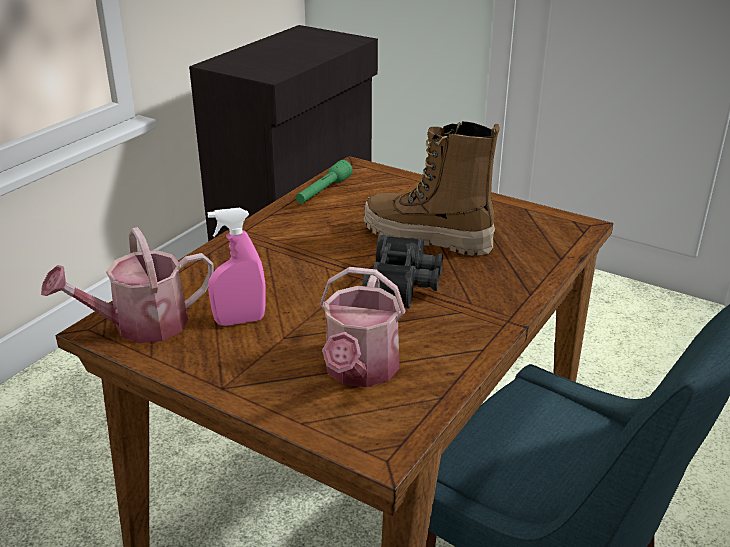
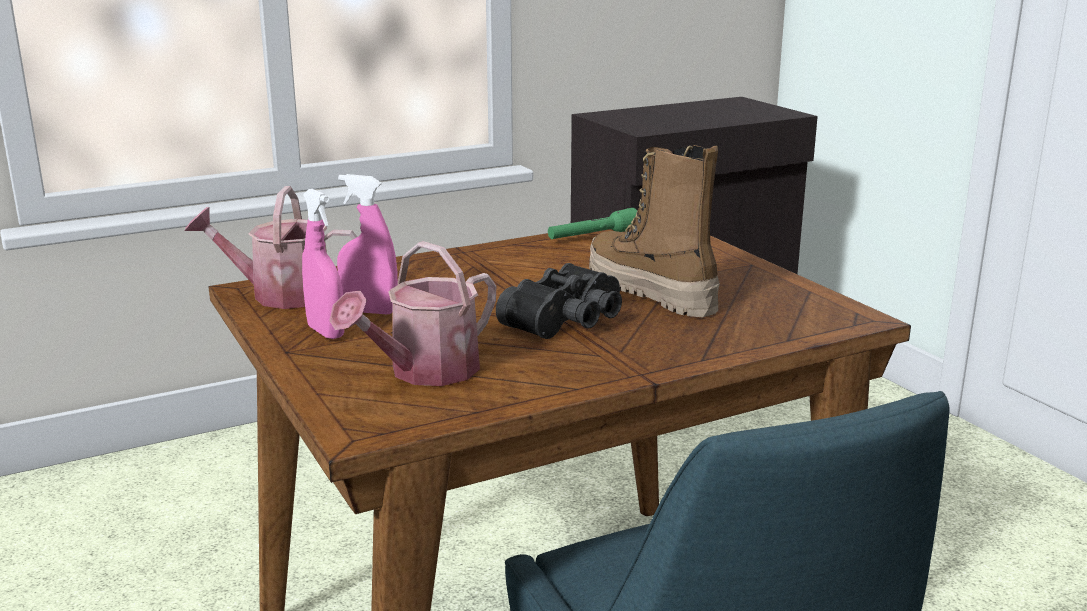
camera: 30 degrees right, 10 degrees down
(231, 355) = (326, 332): none -> pink spray bottle

